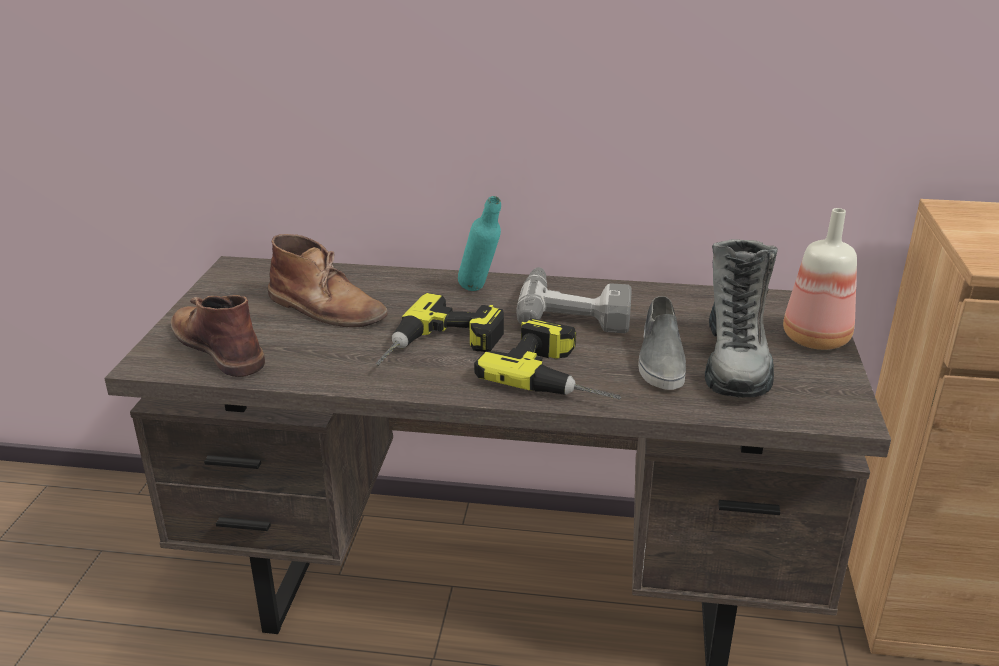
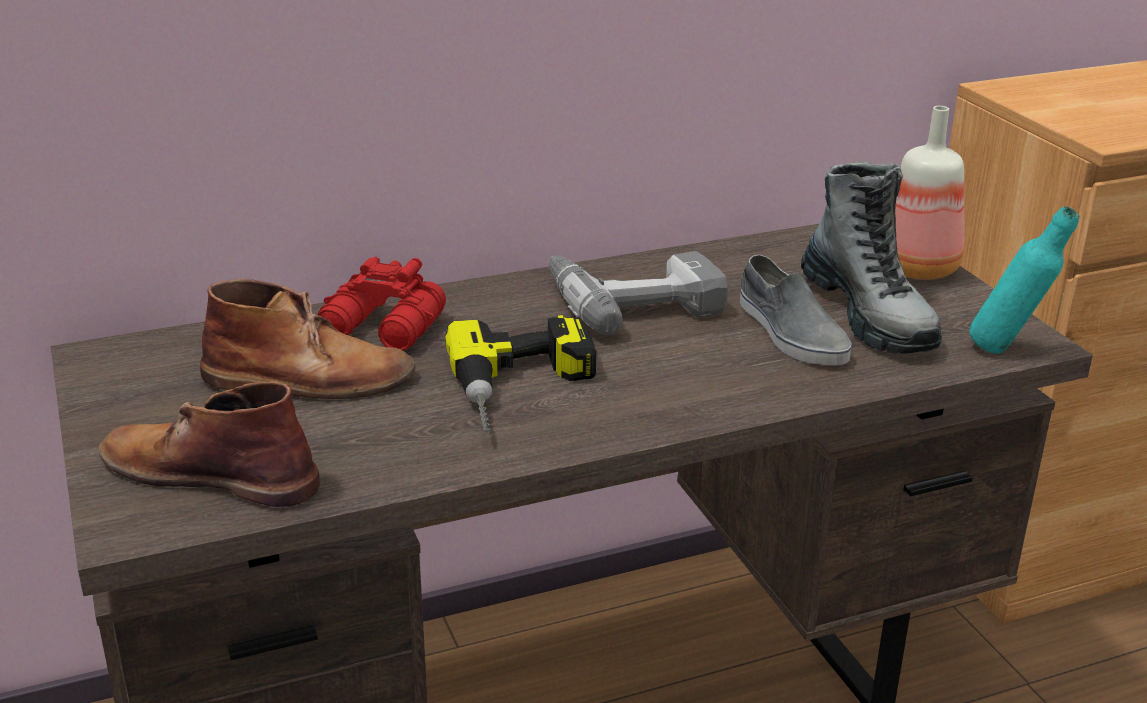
camera: 30 degrees left, 0 degrees up
(400, 290) = (383, 329): none -> red binoculars
(480, 291) = (492, 305): turquoise bottle -> turquoise bottle (1008, 351)
(561, 374) = (704, 381): power drill -> none

